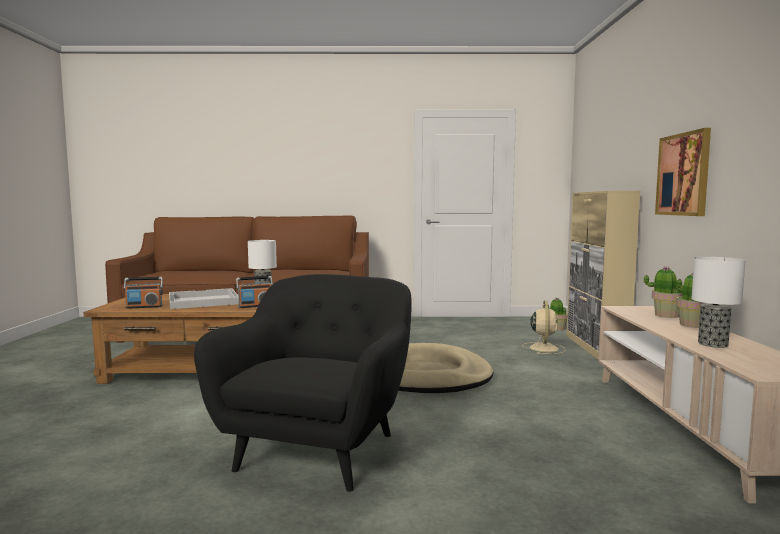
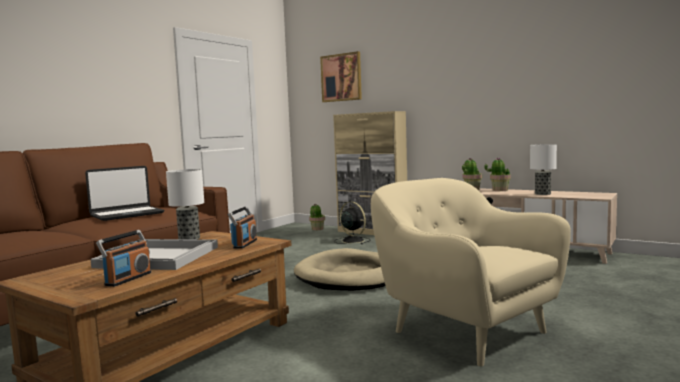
camera: 55 degrees left, 0 degrees up
(291, 271) = (127, 214): none -> laptop
(319, 449) = (465, 330): black armchair -> beige armchair
(543, 348) = (352, 240): beige fan -> black fan
(683, 174) = (455, 99): picture -> picture (341, 77)

